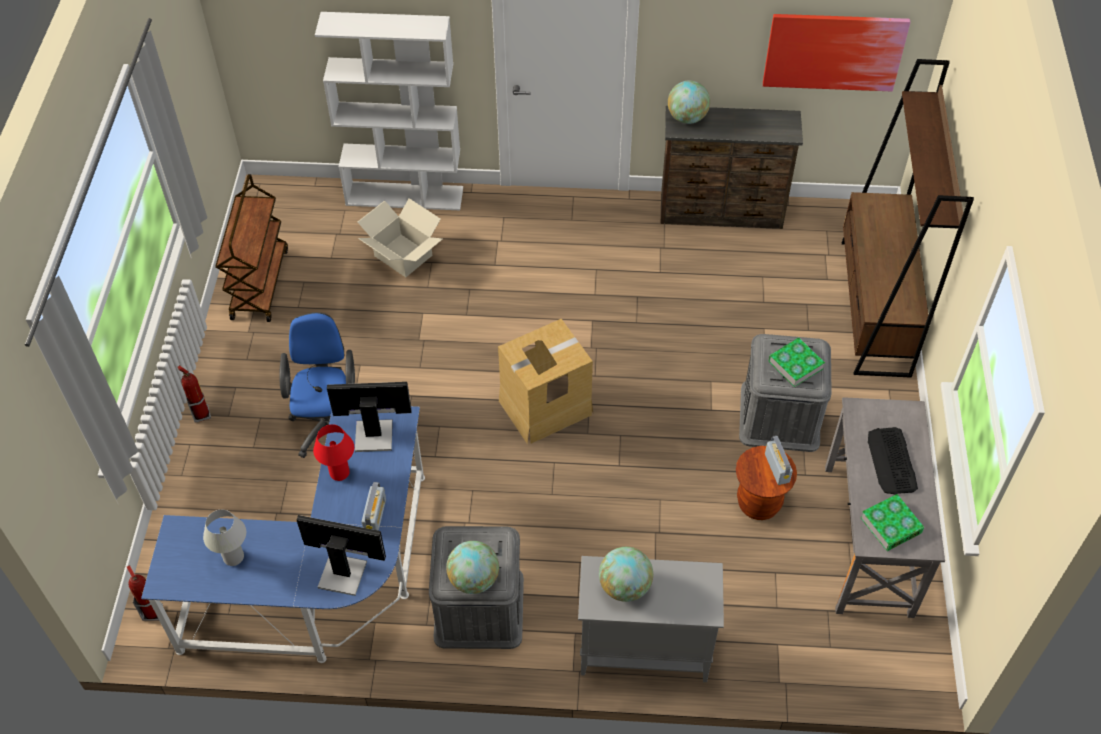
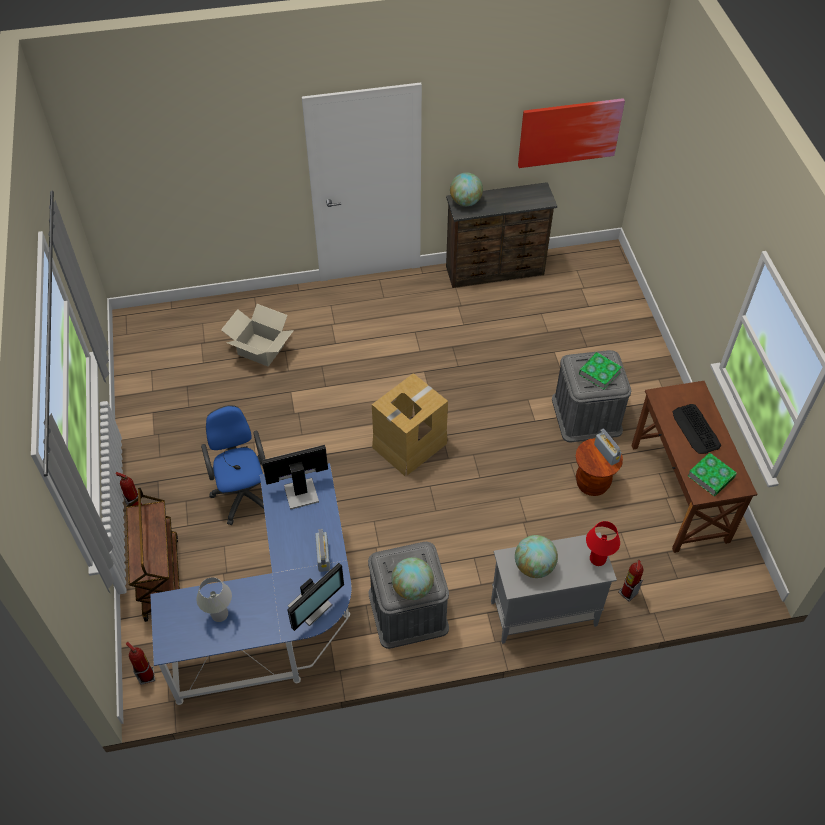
camera: 15 degrees left, 0 degrees up
(259, 283) = (151, 394): brown cart -> brown cart (161, 577)
(339, 473) = (283, 528): red table lamp -> red table lamp (597, 559)
(342, 572) = (312, 606): monitor -> monitor turned 135 degrees clockwise
(405, 196) = (247, 303): white bookcase -> none
(759, 650) = (627, 593): none -> fire extinguisher
(868, 539) = (679, 492): grey desk -> brown desk
(874, 307) = (629, 320): brown bookcase -> none

